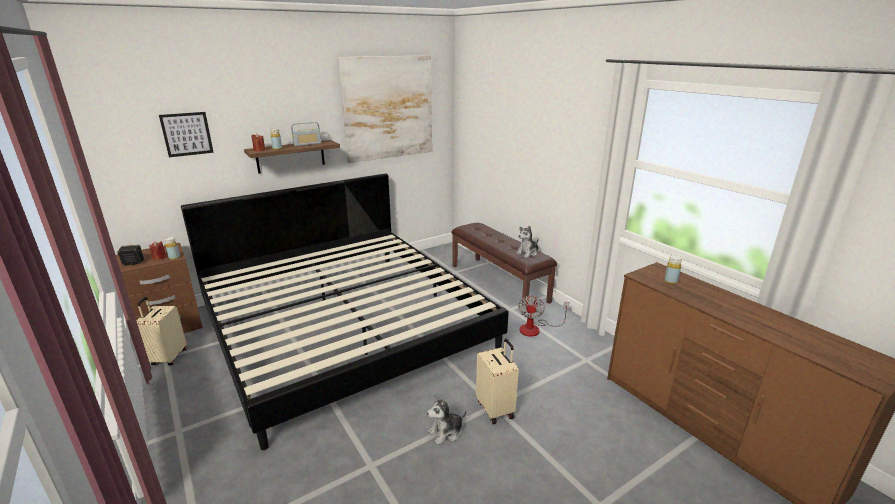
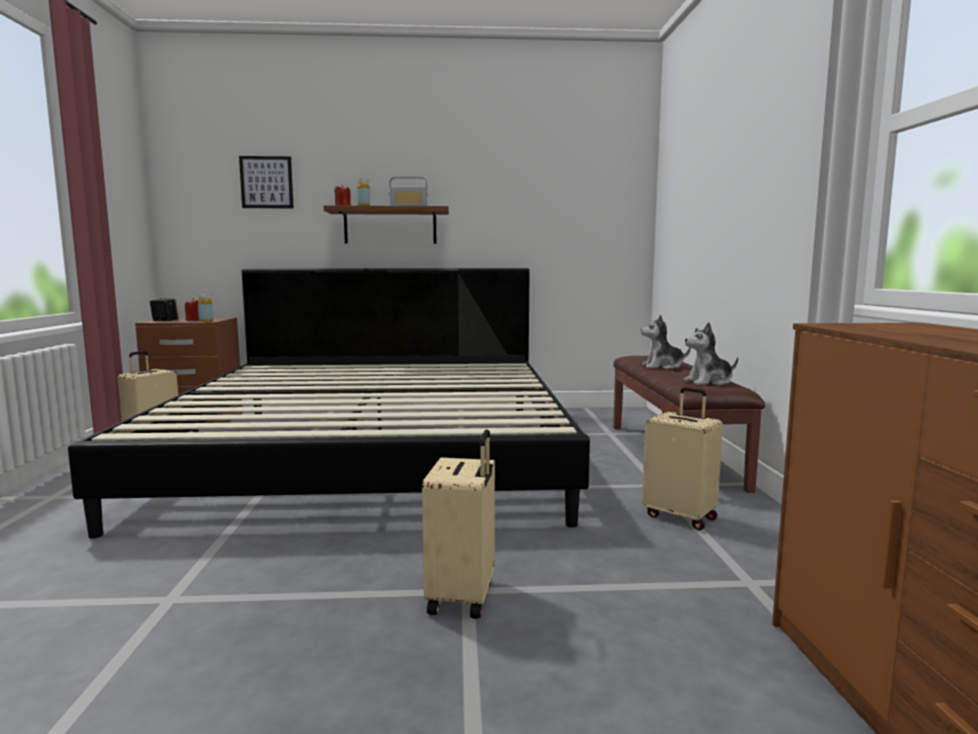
camera: 30 degrees right, 15 degrees down
(388, 108) = (541, 172): picture -> none
(446, 432) = (336, 598): plush toy -> plush toy (662, 366)
(535, 329) = (680, 516): fan -> beige suitcase
(670, 281) = (917, 331): yellow bottle -> none

